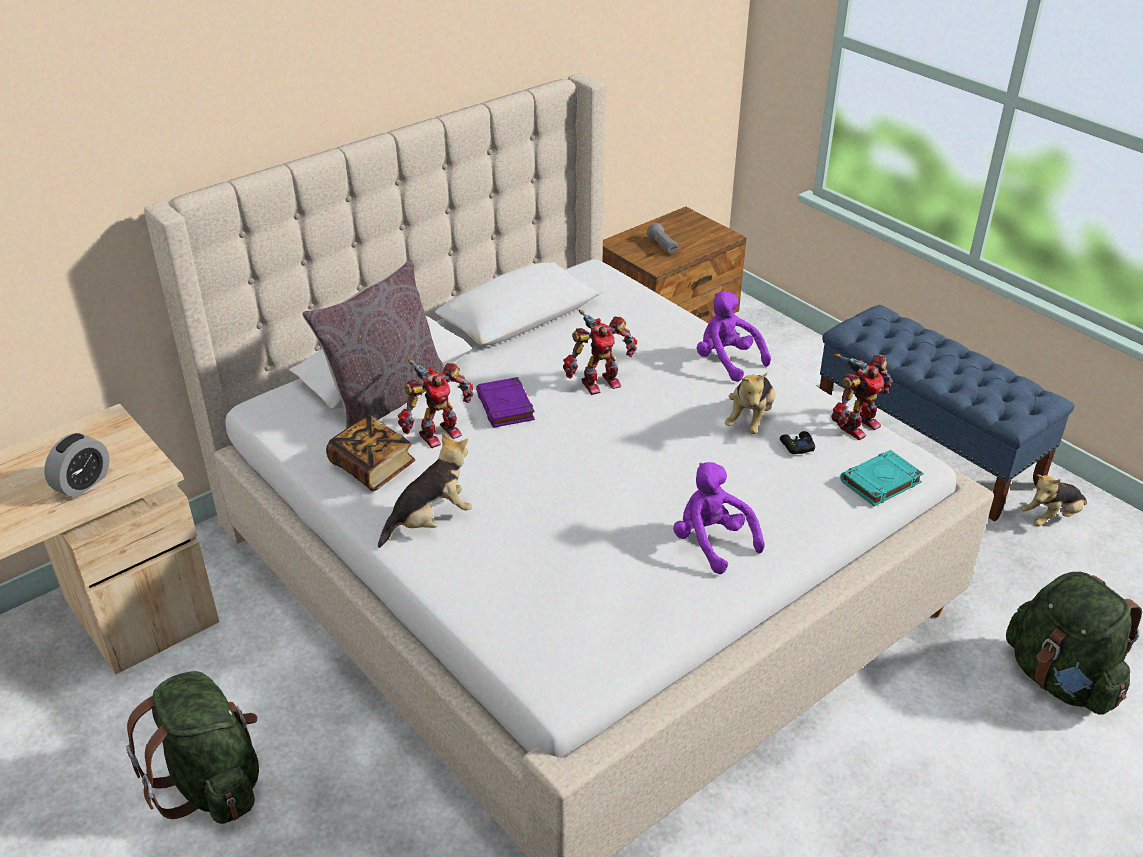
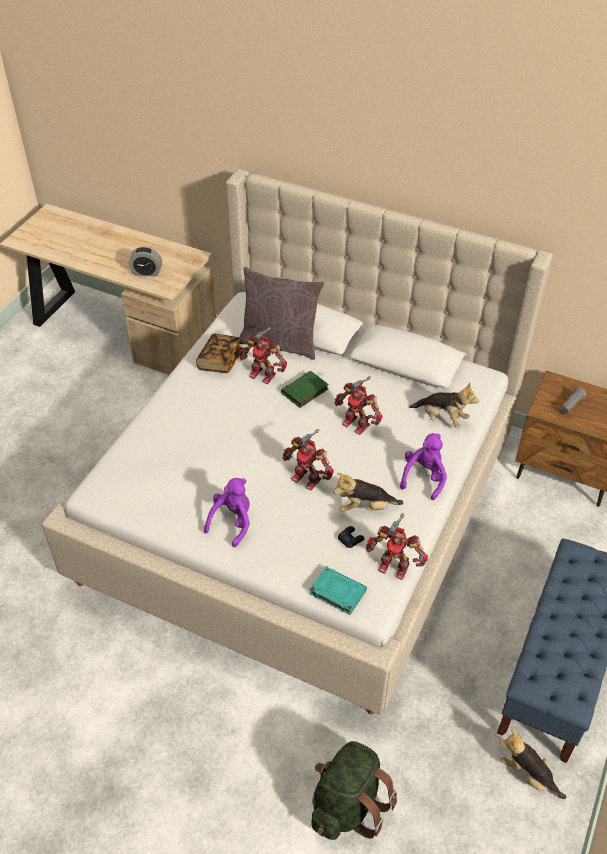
camera: 65 degrees right, 10 degrees up
(212, 782) = (88, 426): green backpack -> none
(430, 521) = (190, 400): plush toy -> plush toy (442, 418)
(506, 407) = (304, 391): purple book -> green book
(670, 451) = (307, 478): none -> toy robot

